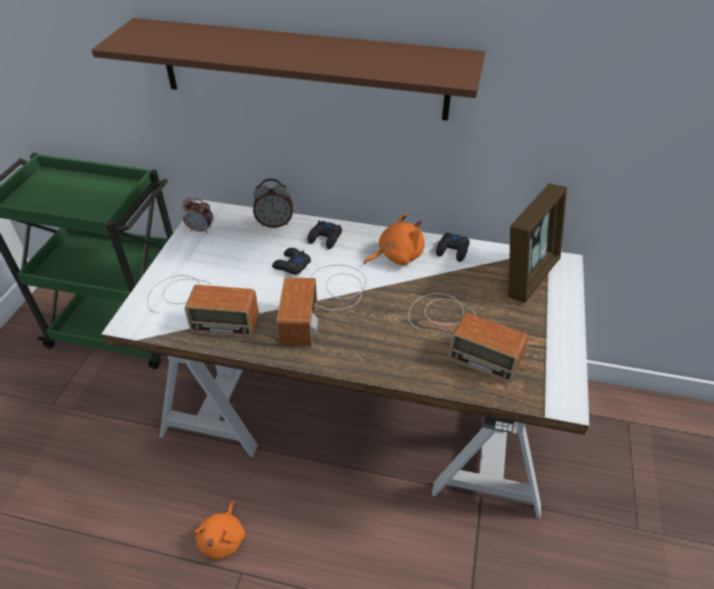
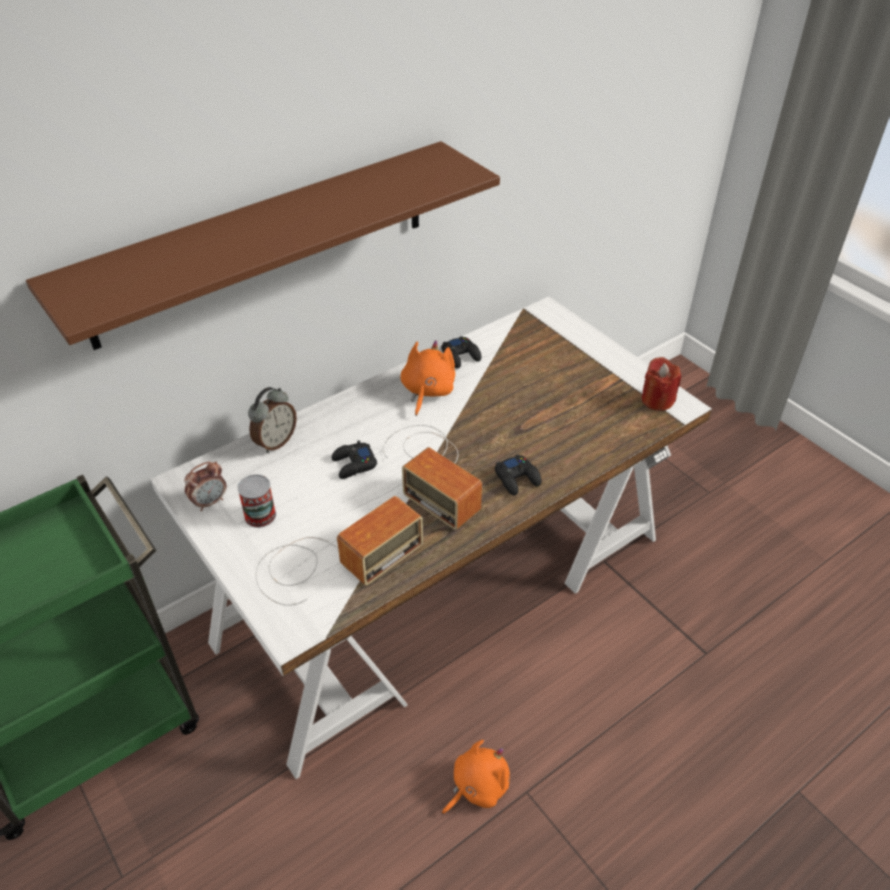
camera: 50 degrees left, 0 degrees up
(209, 254) = (260, 515): none -> can
(223, 538) = (477, 786): orange plush toy -> orange plush toy turned 90 degrees counterclockwise
(325, 238) = (344, 420): black game controller -> black game controller (517, 478)
(460, 332) = (559, 412): radio -> none
(529, 275) = (539, 336): picture frame -> none
(550, 382) = (657, 400): none -> red candle

